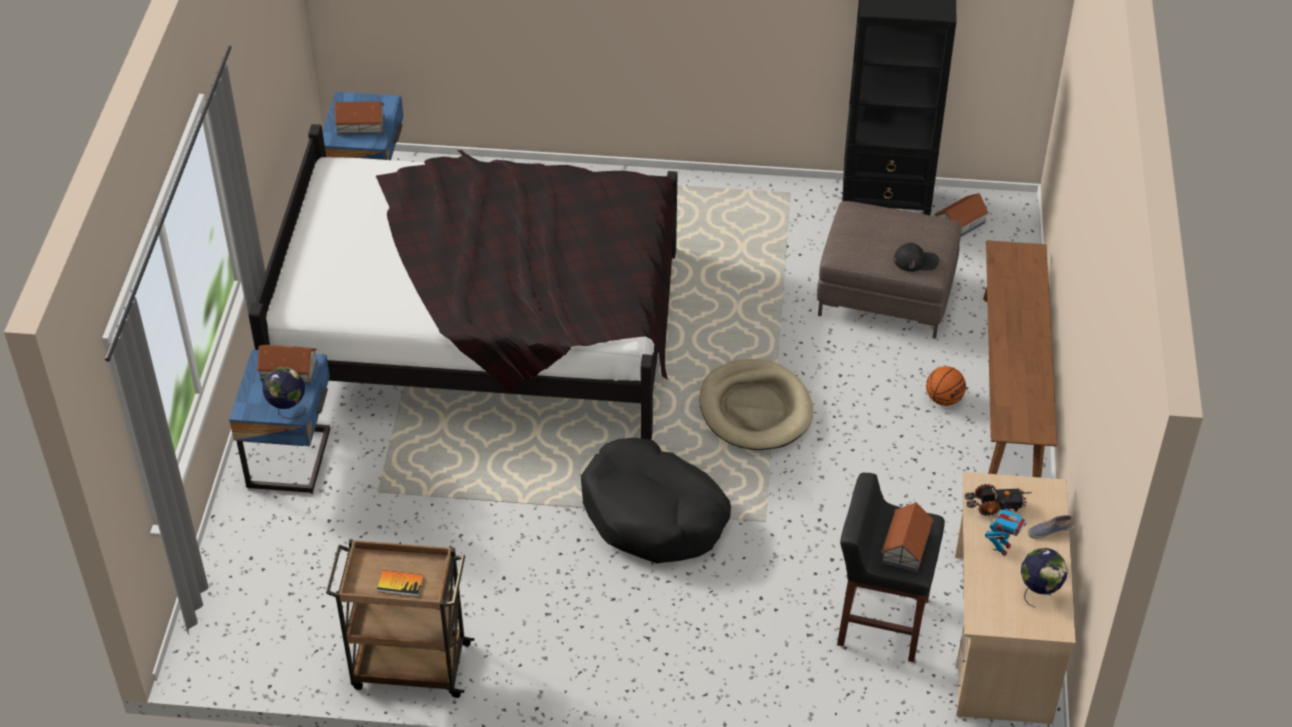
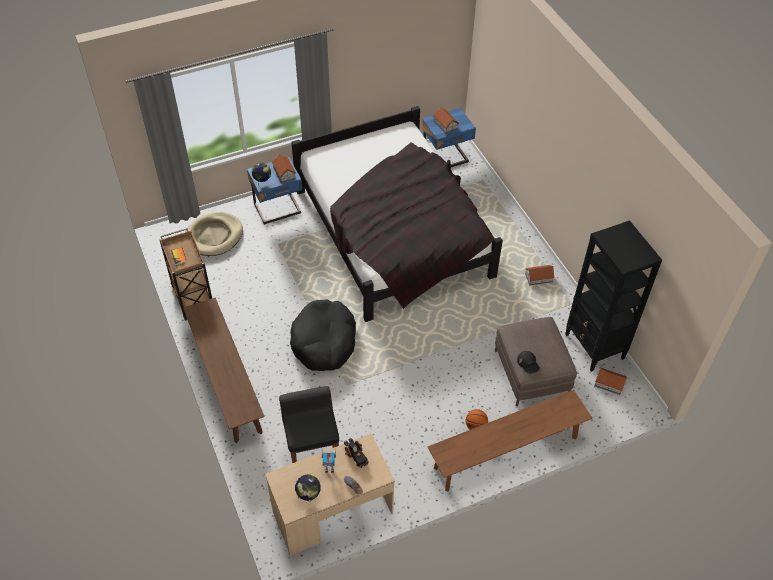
camera: 60 degrees right, 5 degrees up
(646, 684) = (226, 381): none -> brown bench
(755, 409) = (414, 352): beige dog bed -> beige dog bed (214, 236)
(906, 546) = (308, 428): toy house -> toy house (539, 278)

